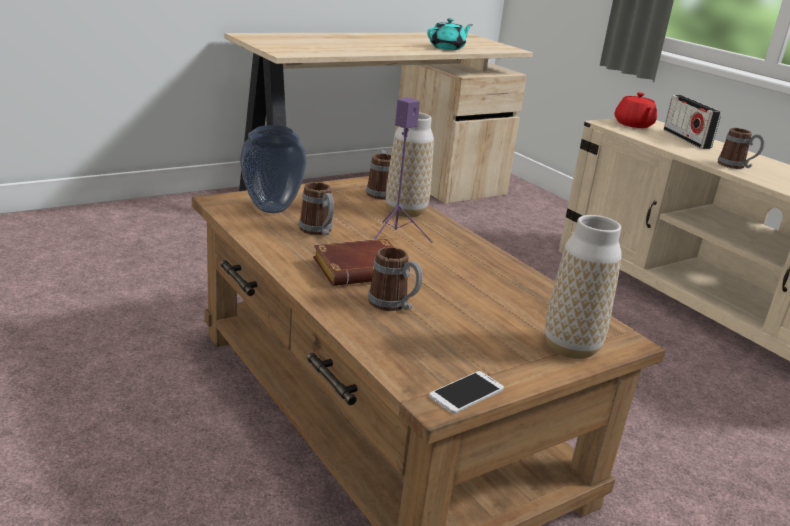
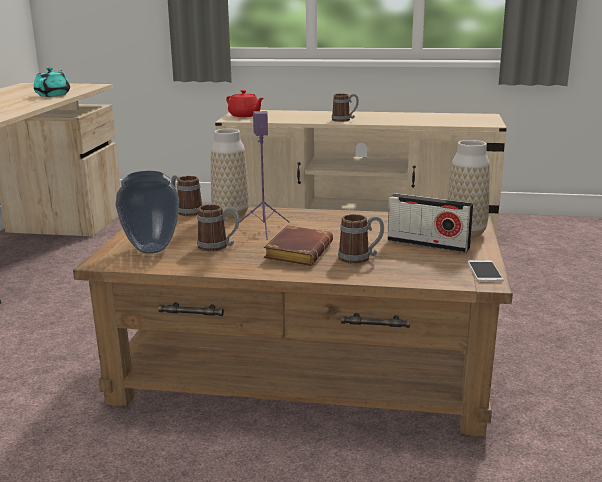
camera: 45 degrees left, 5 degrees down
(686, 139) = (288, 114): radio -> radio (428, 244)

